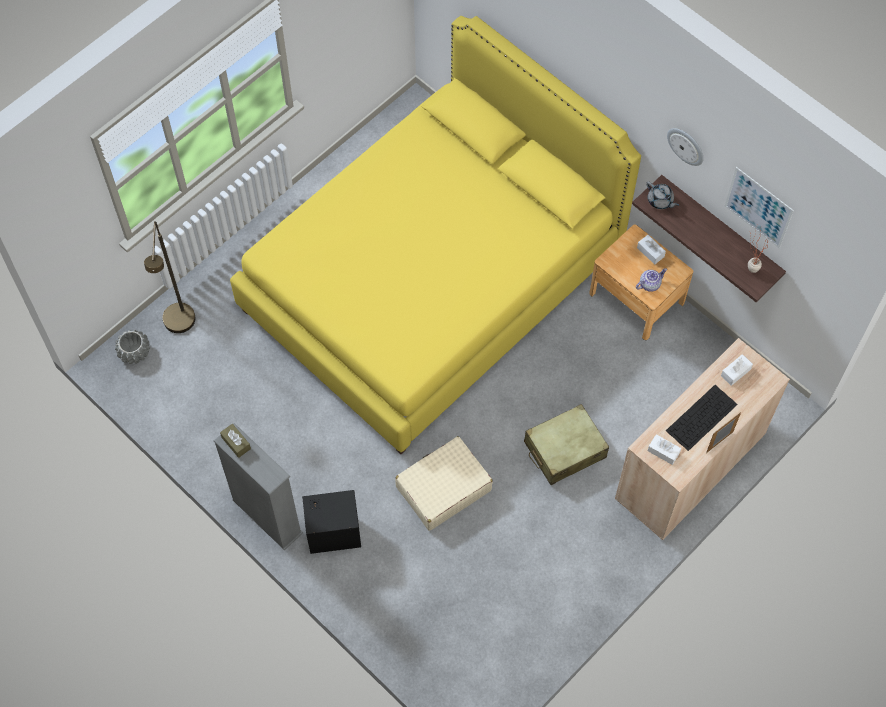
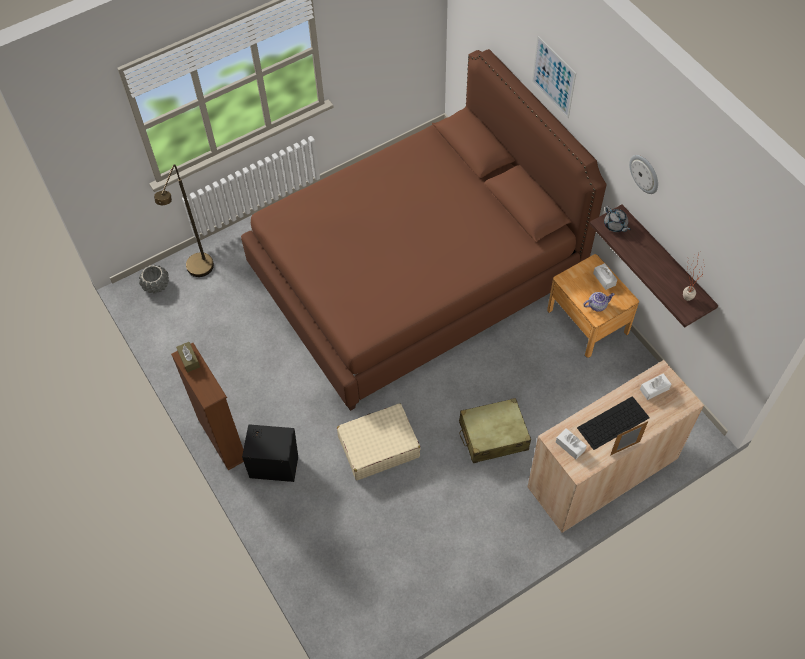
camera: 15 degrees right, 5 degrees down
(267, 516) = (222, 439): grey bookcase -> brown bookcase
(431, 280) = (415, 274): yellow bed -> brown bed
(758, 207) = (701, 238): picture -> picture (553, 77)

